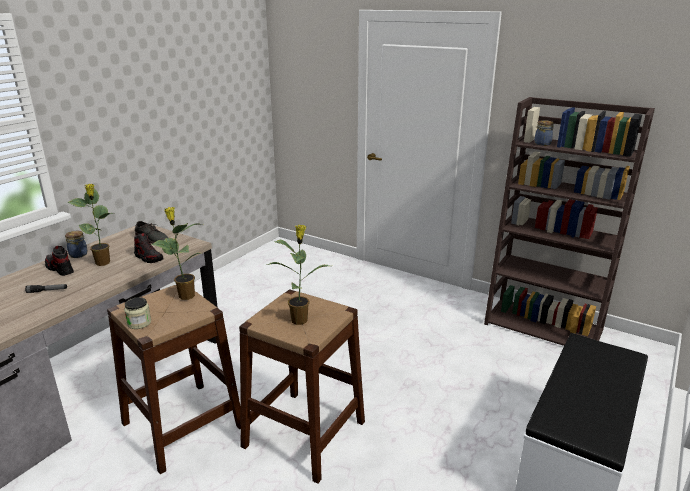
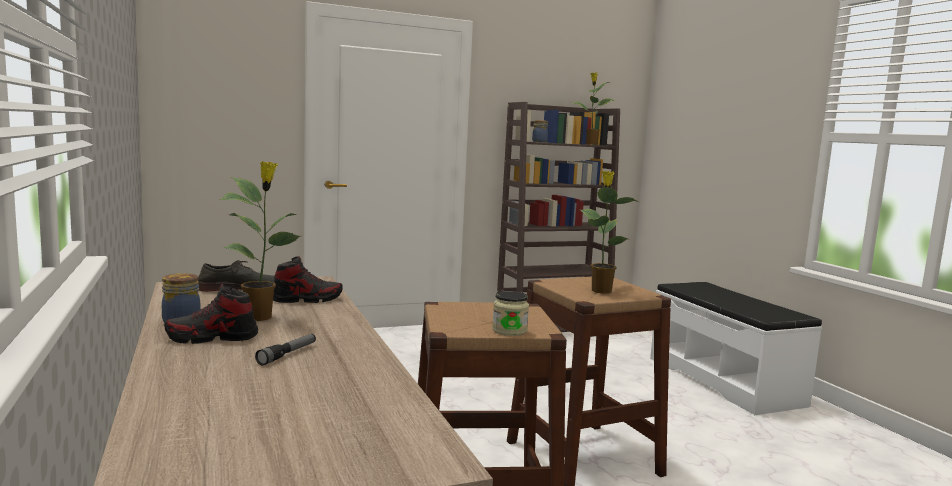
camera: 55 degrees left, 15 degrees down
(185, 296) = (470, 306): potted plant -> potted plant (590, 144)

